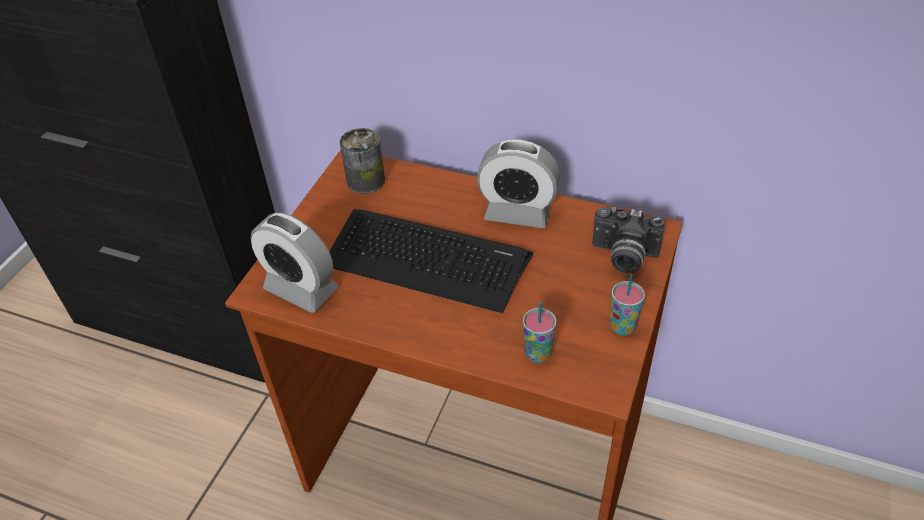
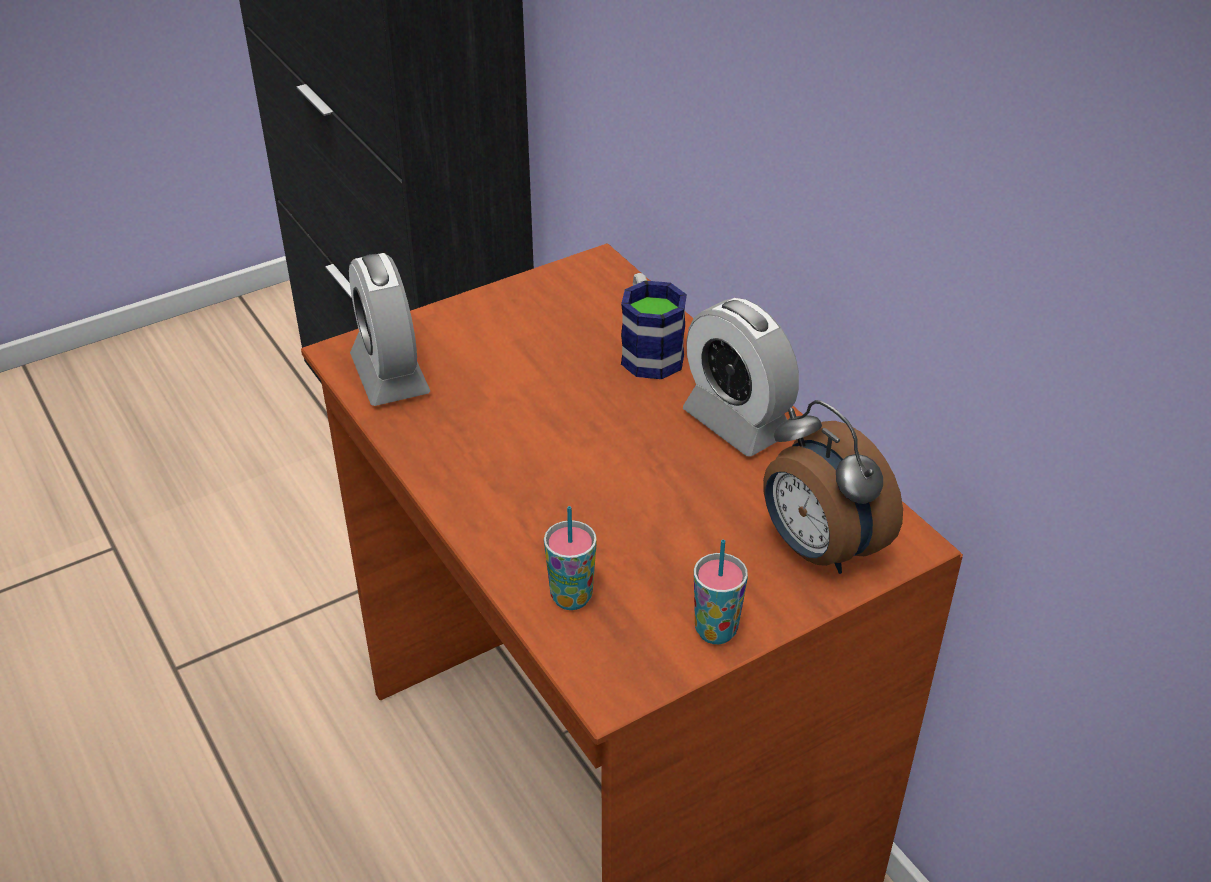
camera: 35 degrees right, 5 degrees down
(366, 181) = (591, 293): can -> none
(426, 260) = (561, 418): keyboard -> none
(431, 197) = (648, 350): none -> mug
(623, 257) = (817, 549): camera -> alarm clock

